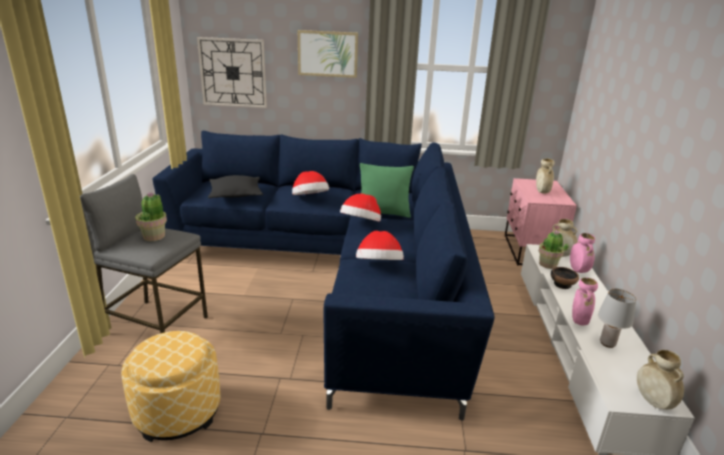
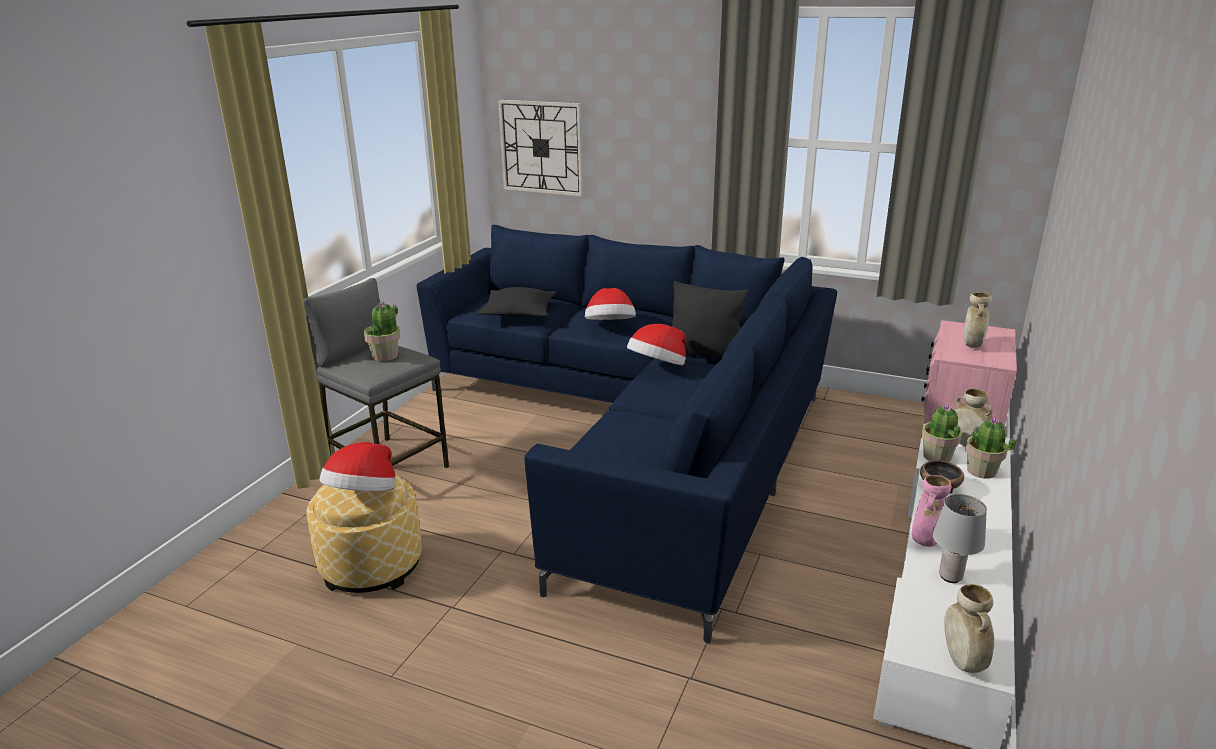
camera: 20 degrees right, 0 degrees up
(327, 54) = (665, 123): picture -> none
(379, 266) = (647, 424): hat -> hat (363, 495)
(383, 213) = (704, 355): green pillow -> black pillow
(578, 270) = (981, 471): pink vase -> potted plant

